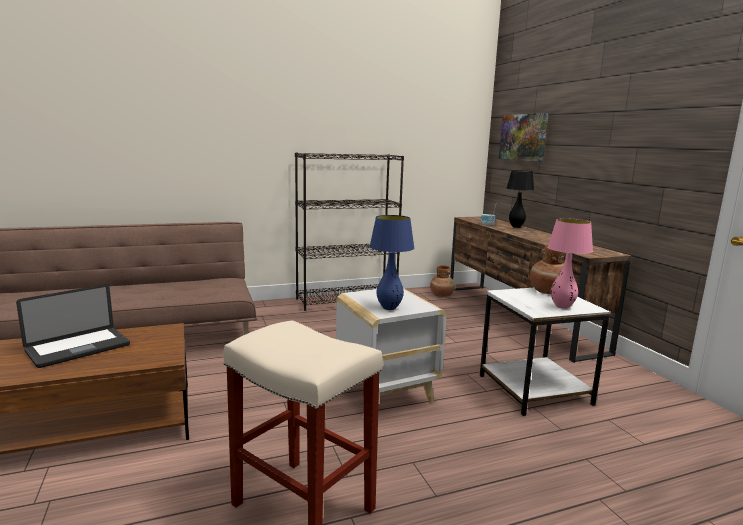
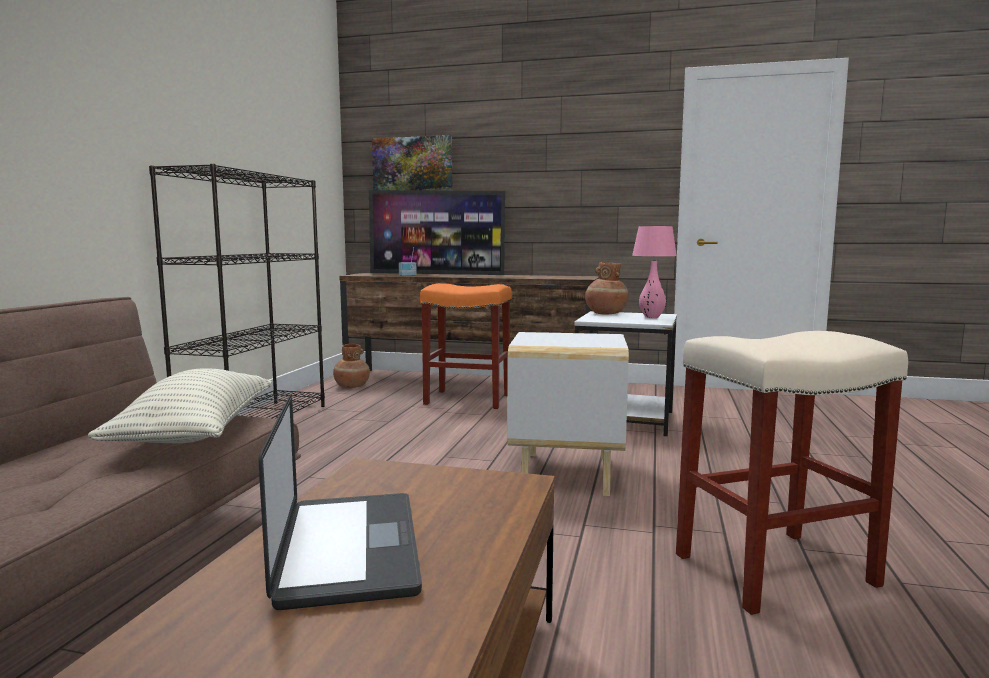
camera: 55 degrees left, 5 degrees down
(204, 292) = (196, 434): none -> pillow
(389, 308) = (596, 341): blue table lamp -> none
(476, 328) = (466, 399): none -> orange stool
(516, 227) = (437, 274): black table lamp -> television

